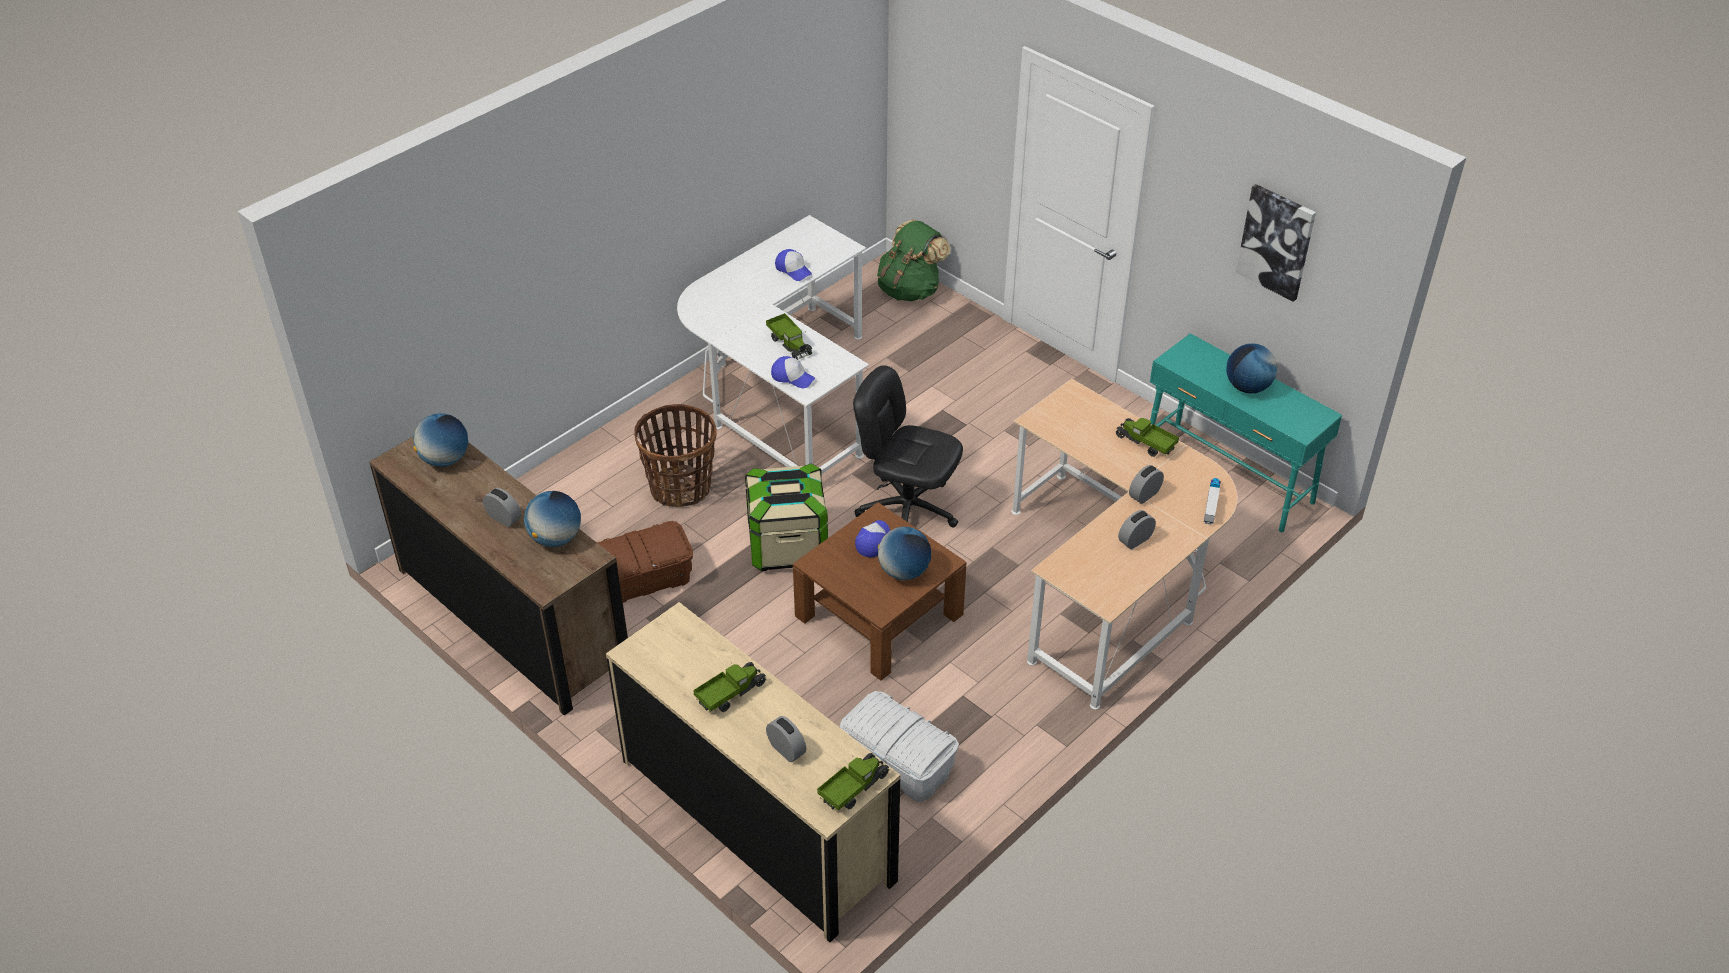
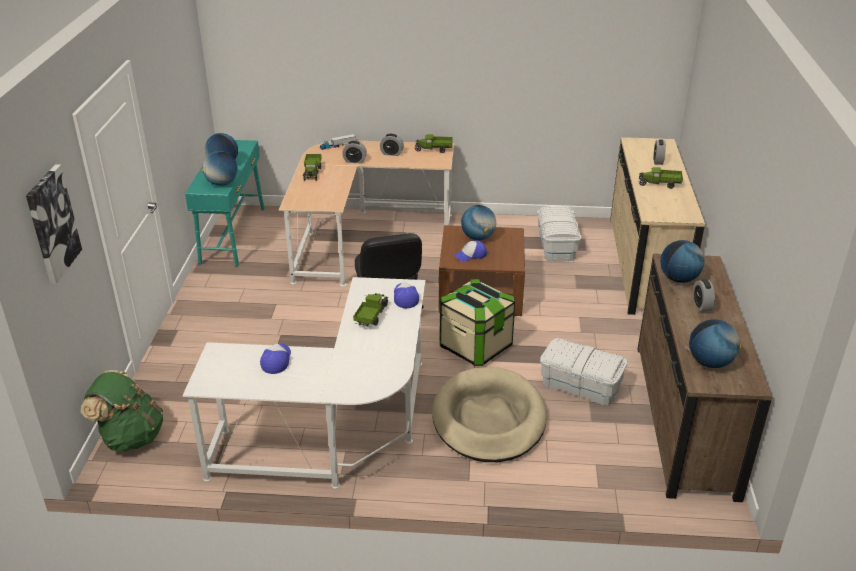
camera: 130 degrees left, 10 degrees down
(642, 580) = (580, 385): brown storage box -> white storage box
(681, 488) = (489, 419): basket -> beige dog bed
(853, 788) = (645, 142): toy truck -> toy truck (434, 149)
(1189, 366) = (222, 183): none -> globe
(1276, 241) = (179, 75): picture -> picture (52, 224)

